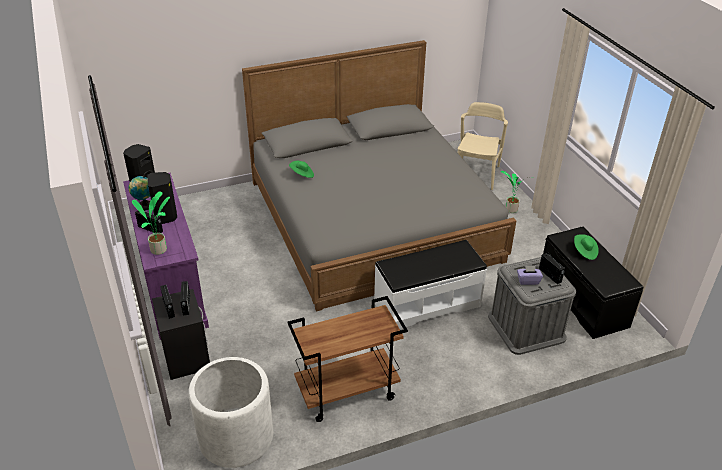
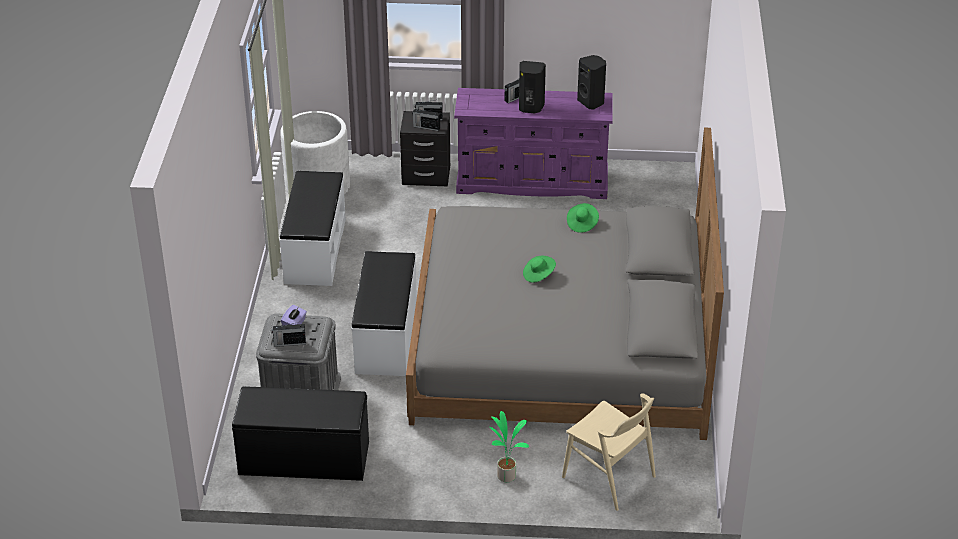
camera: 115 degrees right, 0 degrees up
(144, 206) = (558, 99): globe -> none
(160, 250) = (480, 98): potted plant -> none
(346, 393) = (314, 251): brown cart -> white bench
(584, 252) = (315, 405): green hat -> green hat (538, 275)

